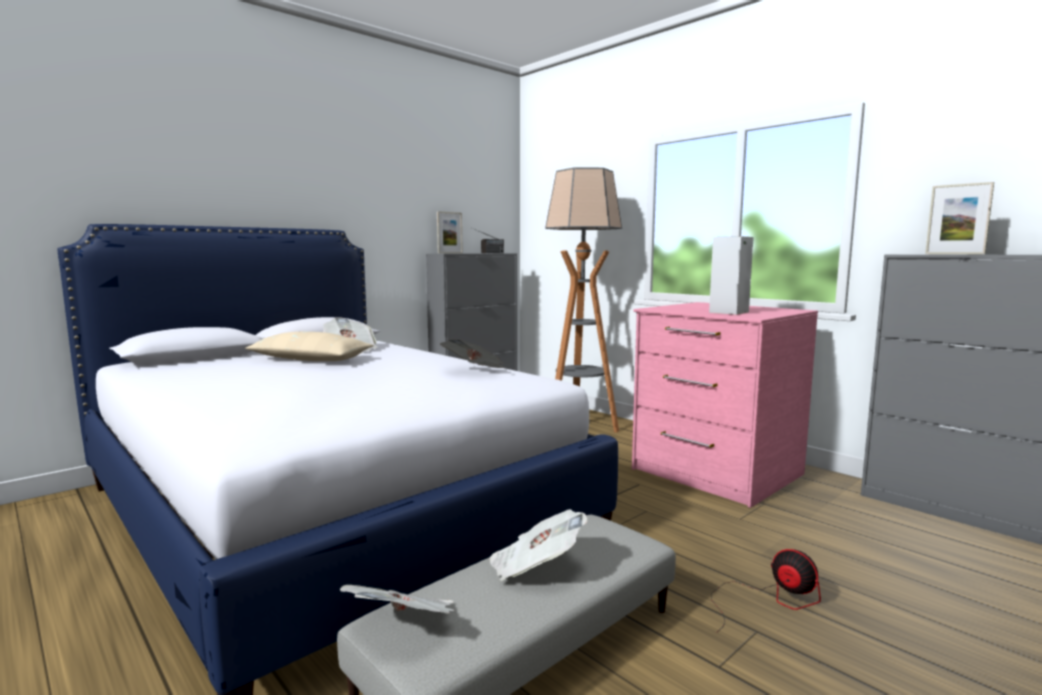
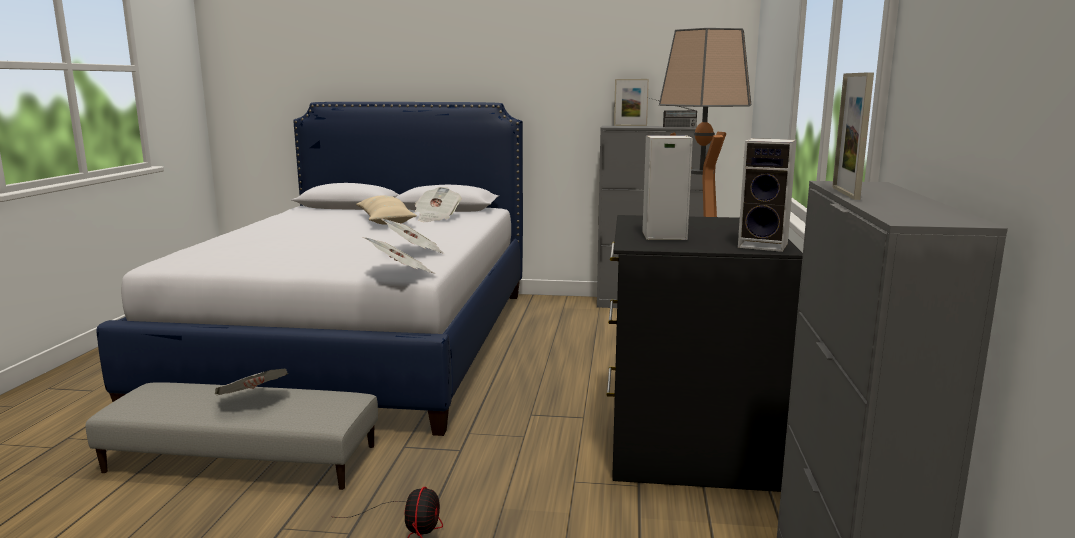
camera: 50 degrees right, 5 degrees up
(405, 626) = (152, 392): newspaper -> newspaper (401, 273)
(715, 472) = (686, 442): pink dresser -> black dresser
(785, 309) = (765, 245): none -> speaker

